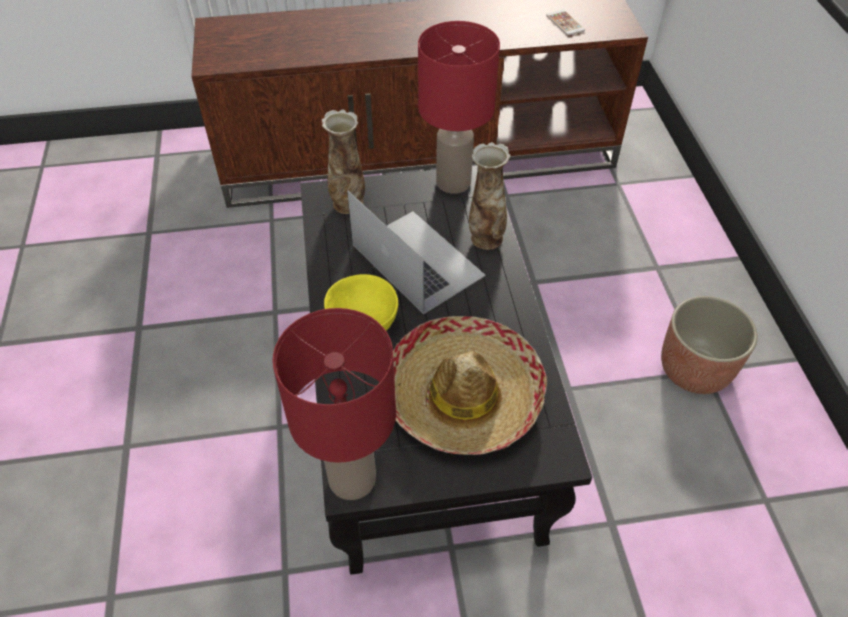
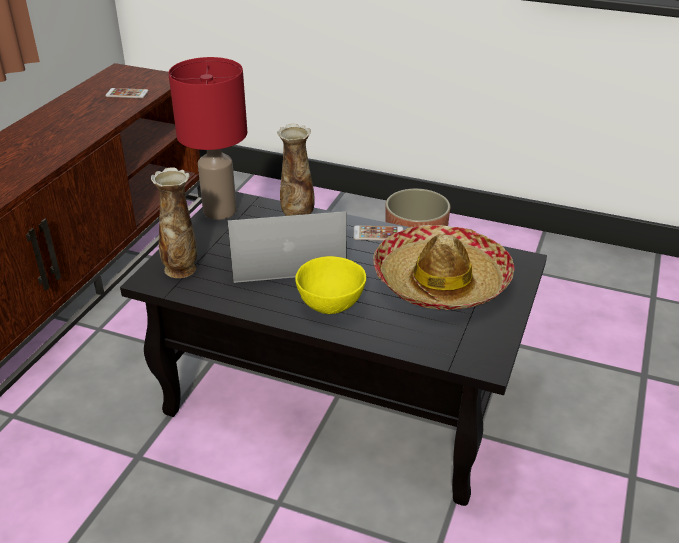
camera: 60 degrees left, 15 degrees down
(353, 478) = (480, 359): red table lamp -> none
(509, 310) = (378, 234): none -> phone

